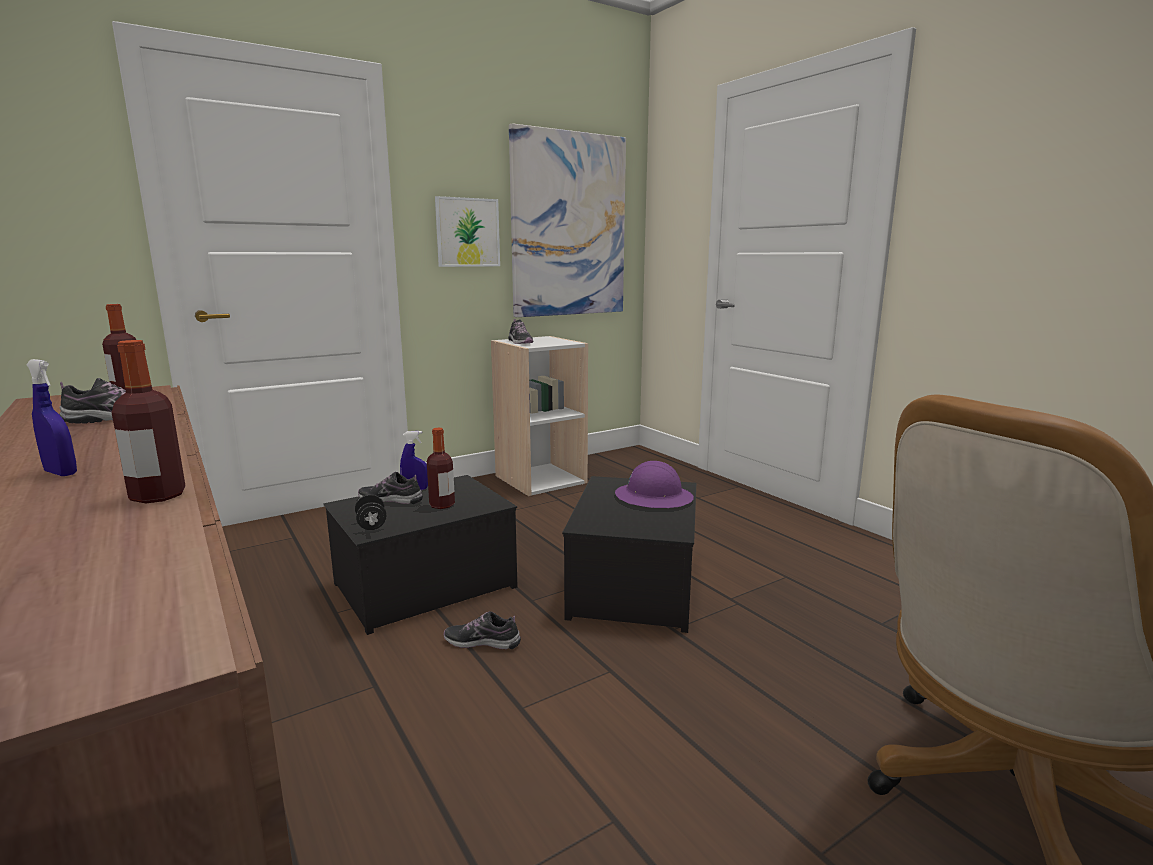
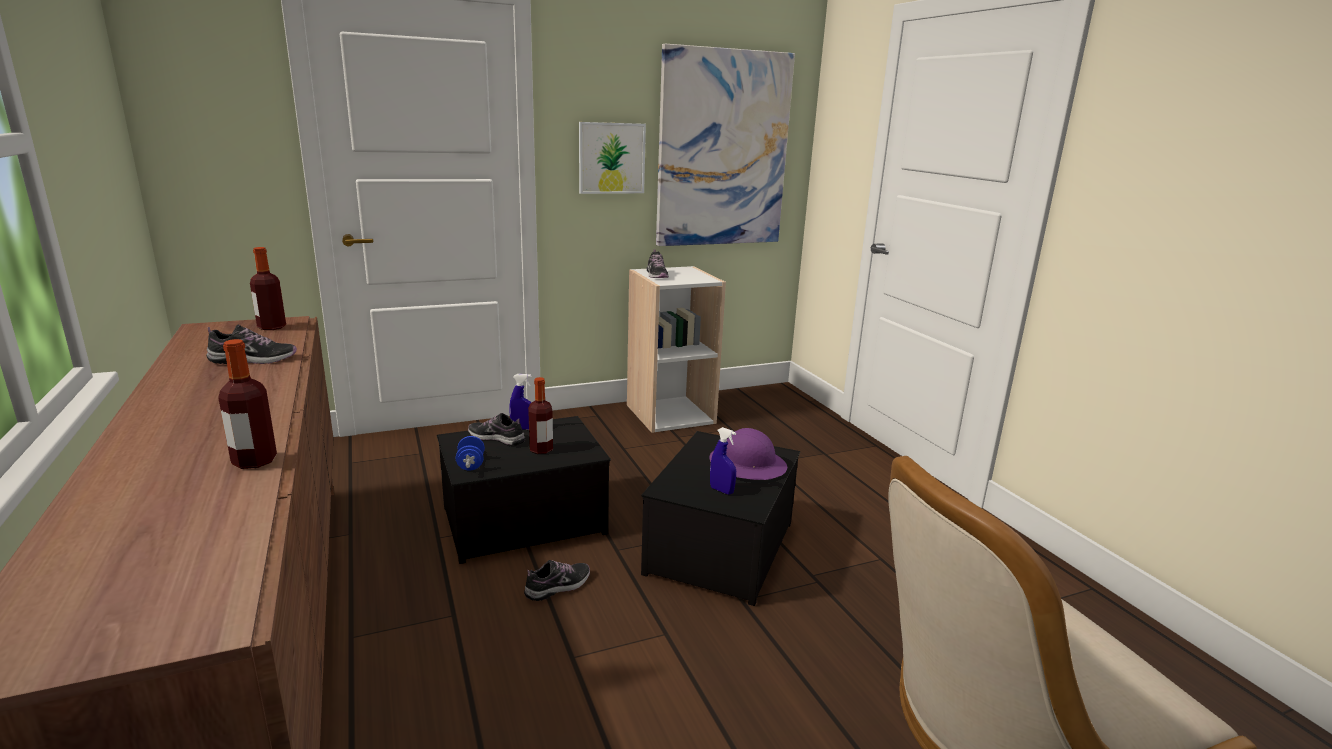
camera: 10 degrees right, 5 degrees up
(61, 473) = (192, 425): blue spray bottle -> blue spray bottle (721, 490)
(371, 525) = (471, 465): black dumbbell -> blue dumbbell
(482, 642) = (558, 586): shoe -> shoe turned 120 degrees clockwise

